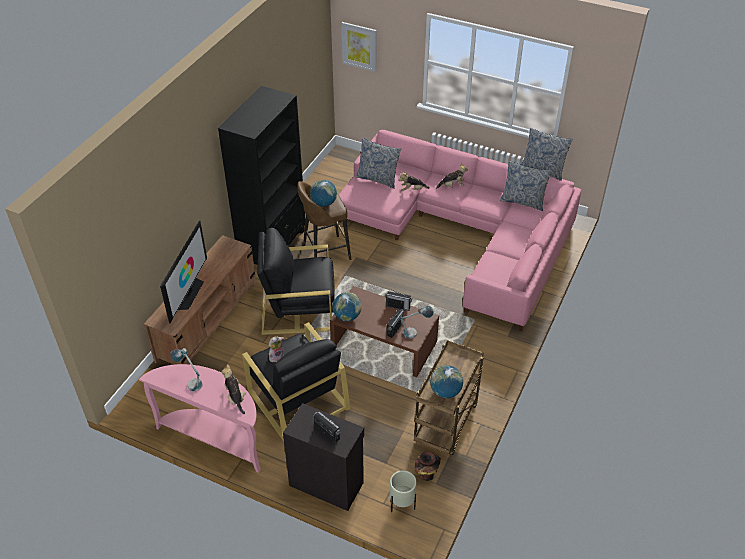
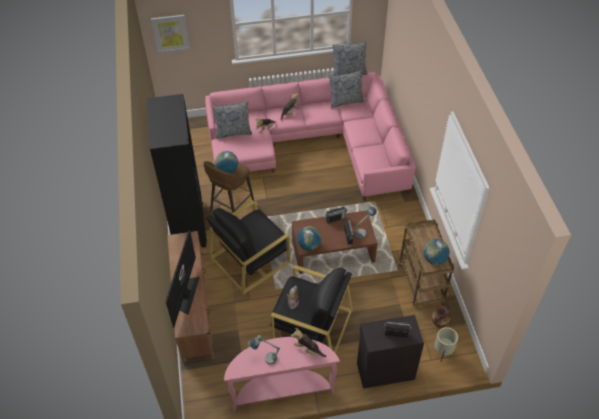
camera: 35 degrees left, 5 degrees up
(188, 293) = (186, 294): television -> television turned 150 degrees counterclockwise

